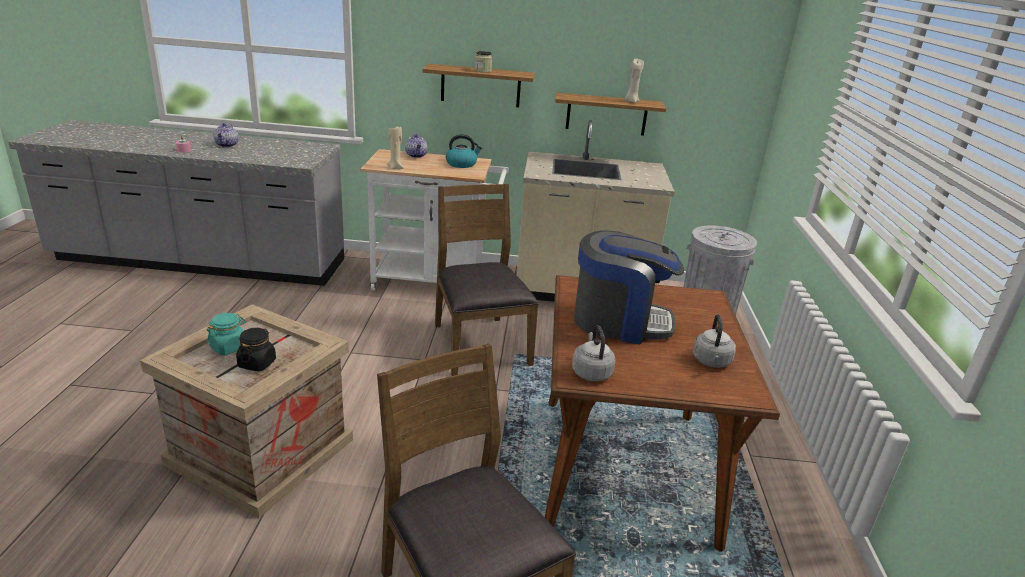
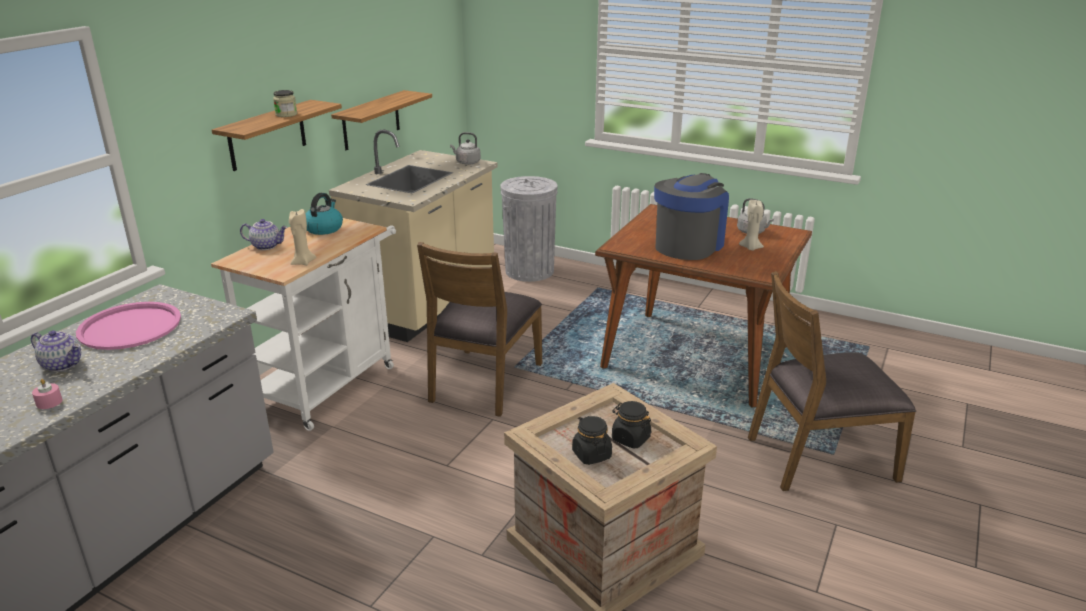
camera: 65 degrees left, 0 degrees up
(229, 347) = (591, 455): turquoise jar -> black jar
(276, 148) = (130, 327): none -> pink tray
(479, 344) = (484, 382): brown chair -> brown chair turned 75 degrees counterclockwise
(591, 372) = (758, 269): grey kettle -> grey kettle (466, 162)
(631, 101) = (398, 98): beige candle -> beige candle (750, 248)

